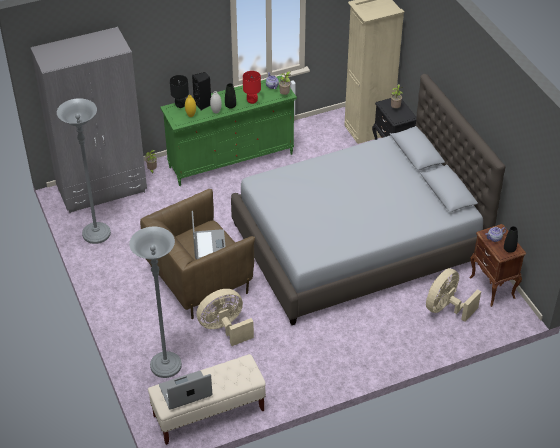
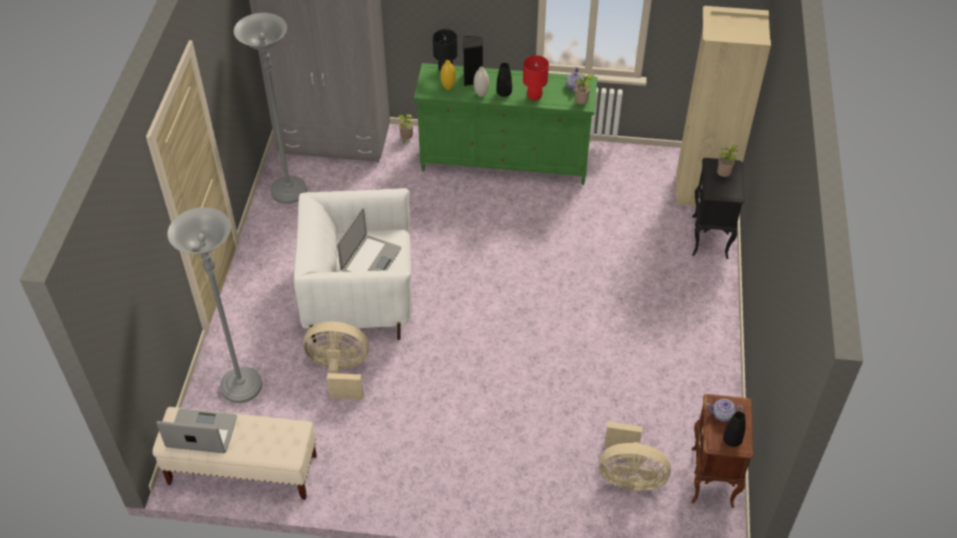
camera: 30 degrees right, 5 degrees up
(200, 278) = (360, 295): brown armchair -> white armchair
(359, 242) = (582, 335): grey bed -> none
(446, 308) = (629, 477): beige fan -> beige fan turned 150 degrees counterclockwise

